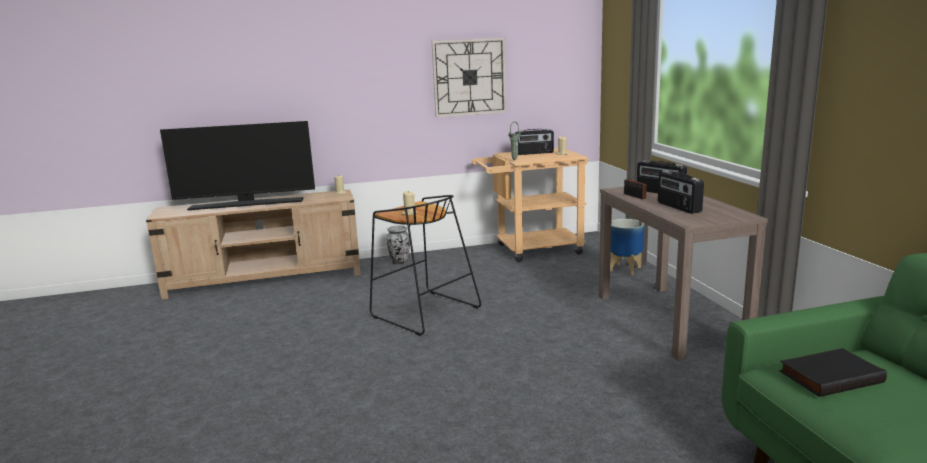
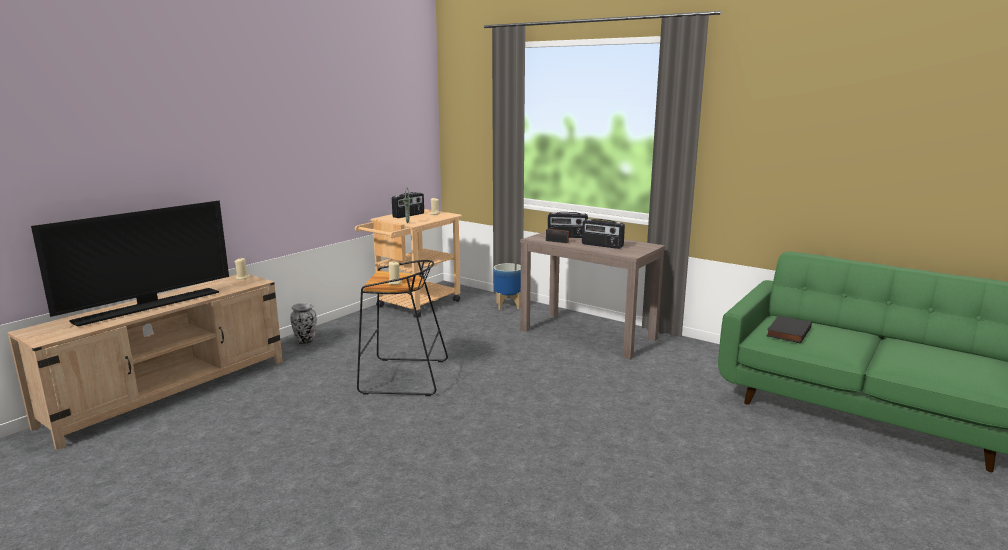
camera: 40 degrees left, 0 degrees up
(469, 77) = (345, 146): wall clock -> none

